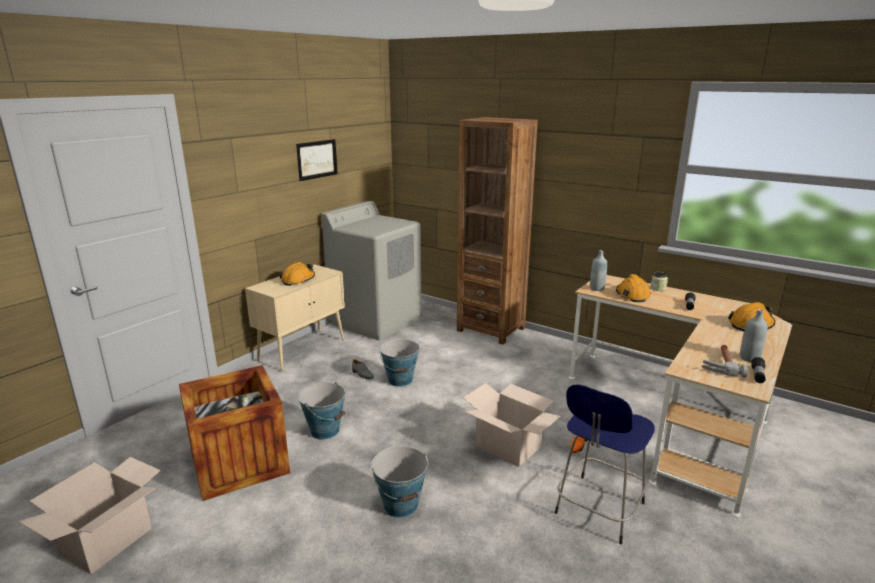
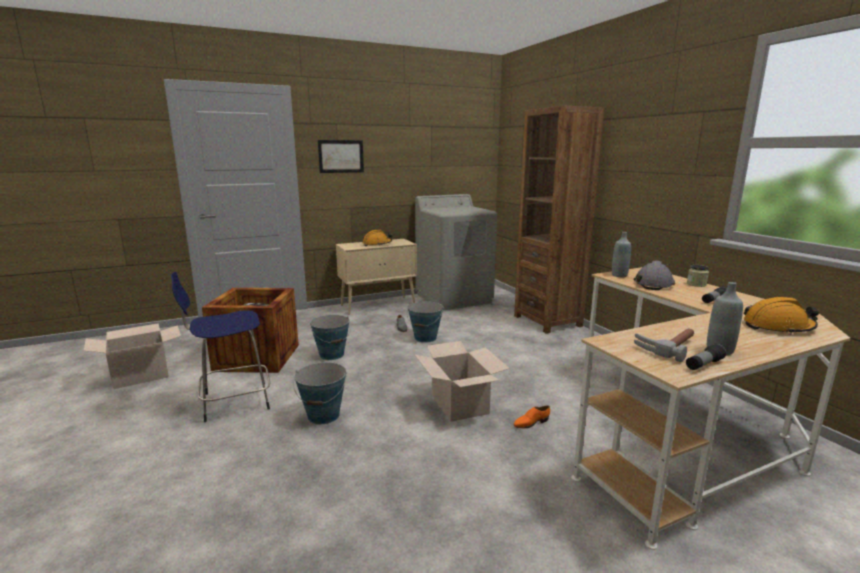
camera: 30 degrees right, 5 degrees down
(317, 159) = (415, 151): picture -> picture (341, 156)
(598, 510) = (486, 479): blue stool -> blue stool (233, 402)
(632, 295) = (653, 284): orange hard hat -> grey hard hat

